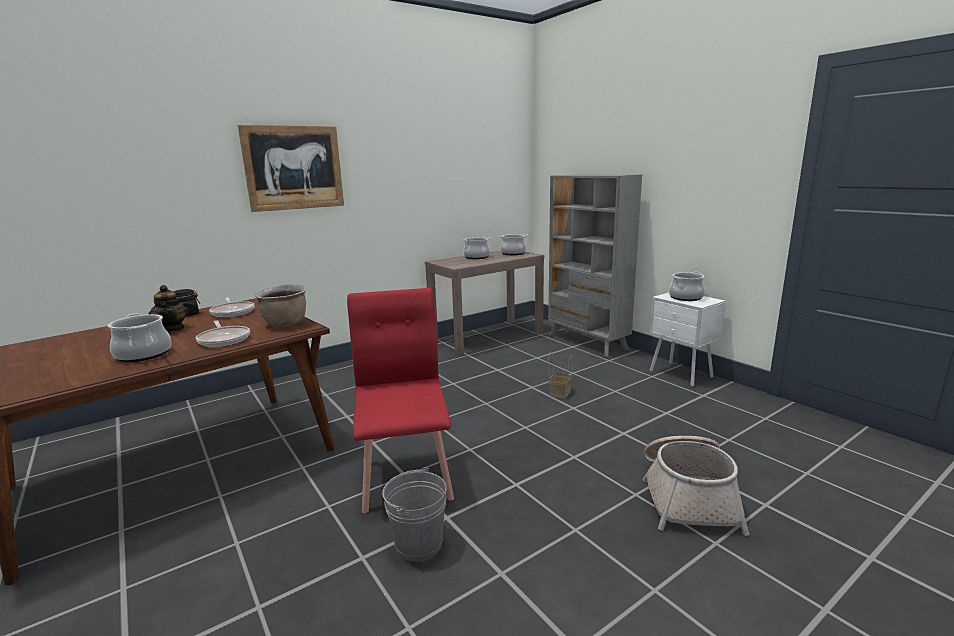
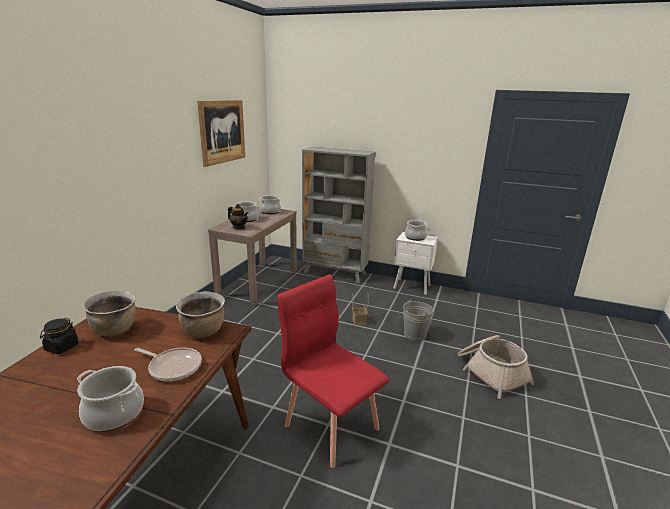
camera: 35 degrees left, 5 degrees up
(172, 329) = (81, 370): teapot -> teapot (239, 227)
(233, 312) = (115, 330): frying pan -> brown cooking pot
(294, 168) = (100, 158): picture -> picture (222, 131)
(419, 544) = (394, 471): grey bucket -> grey bucket (415, 334)

